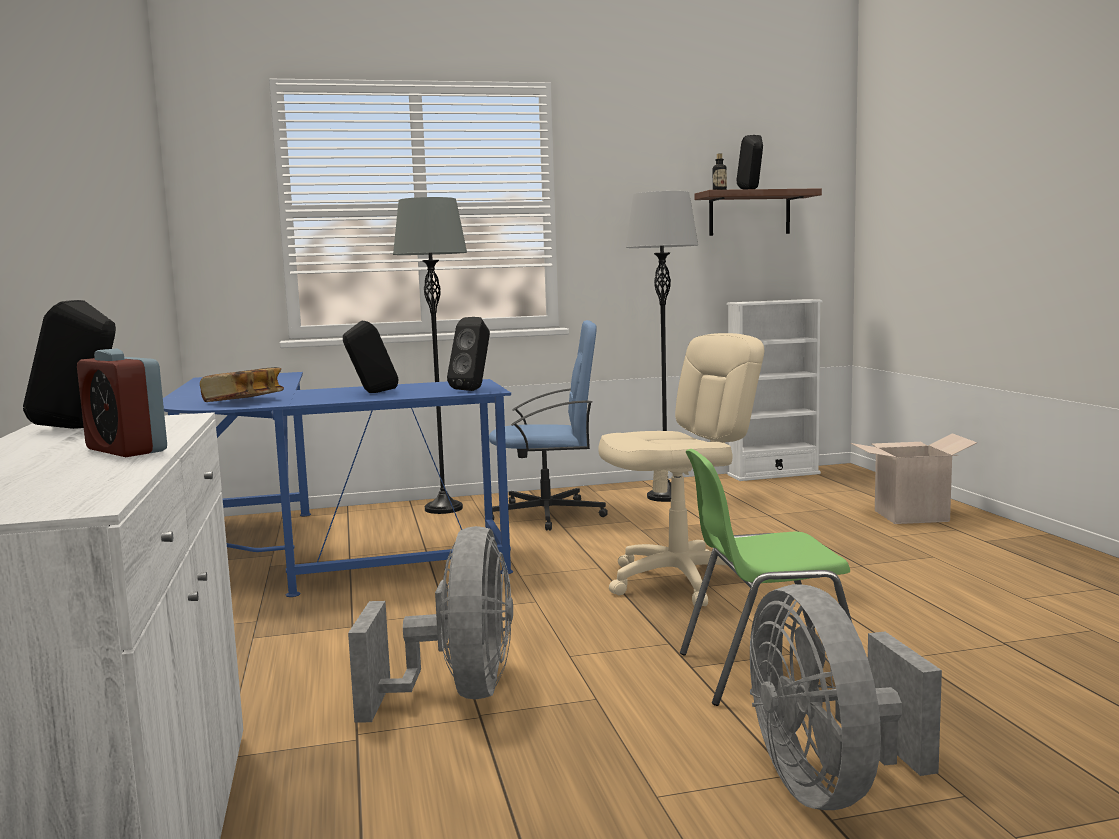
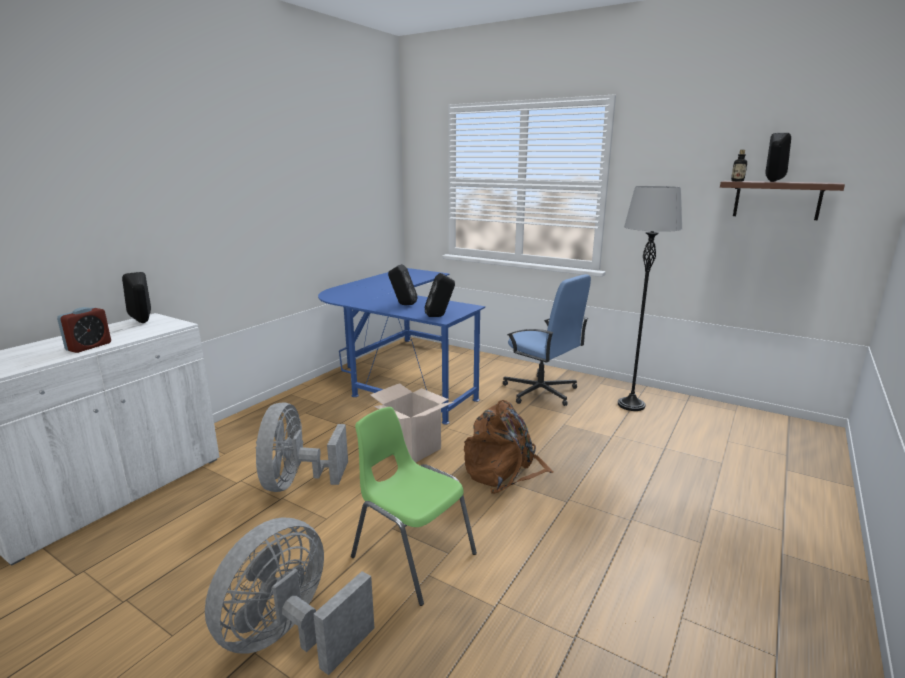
camera: 45 degrees right, 10 degrees up
(126, 450) = (89, 346): alarm clock -> alarm clock turned 150 degrees counterclockwise
(243, 401) = (350, 296): book -> none
(443, 509) = (502, 367): grey floor lamp -> none
(457, 694) = (297, 482): grey fan -> grey fan turned 135 degrees clockwise
(680, 581) = (504, 471): beige office chair -> brown backpack
(773, 474) = (749, 414): white bookcase -> none
(911, 516) = (773, 499): cardboard box -> cardboard box (412, 448)

